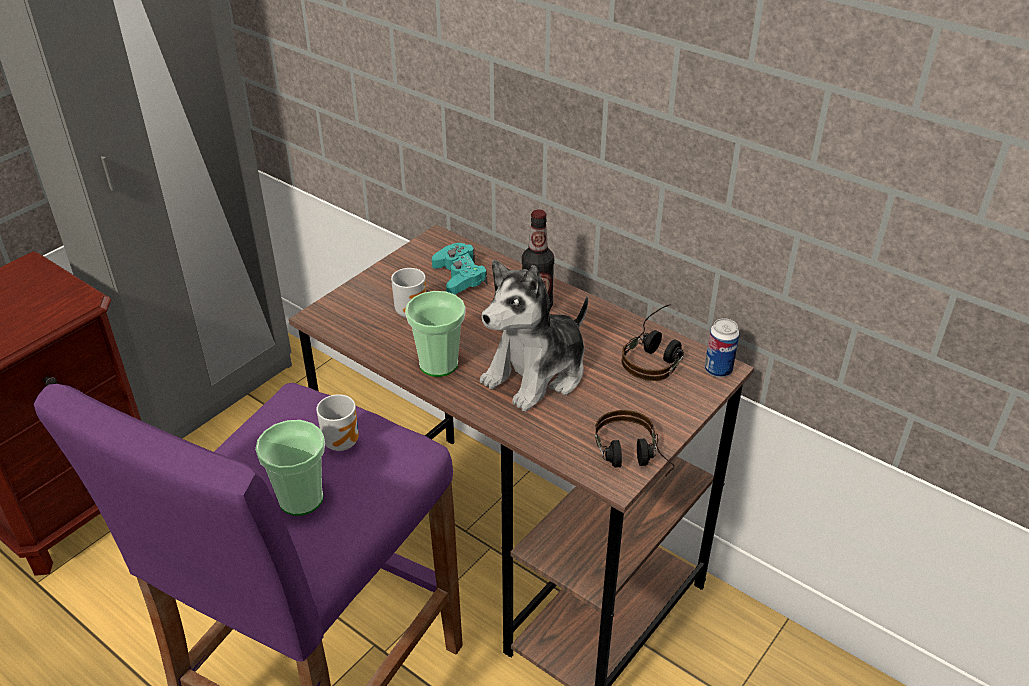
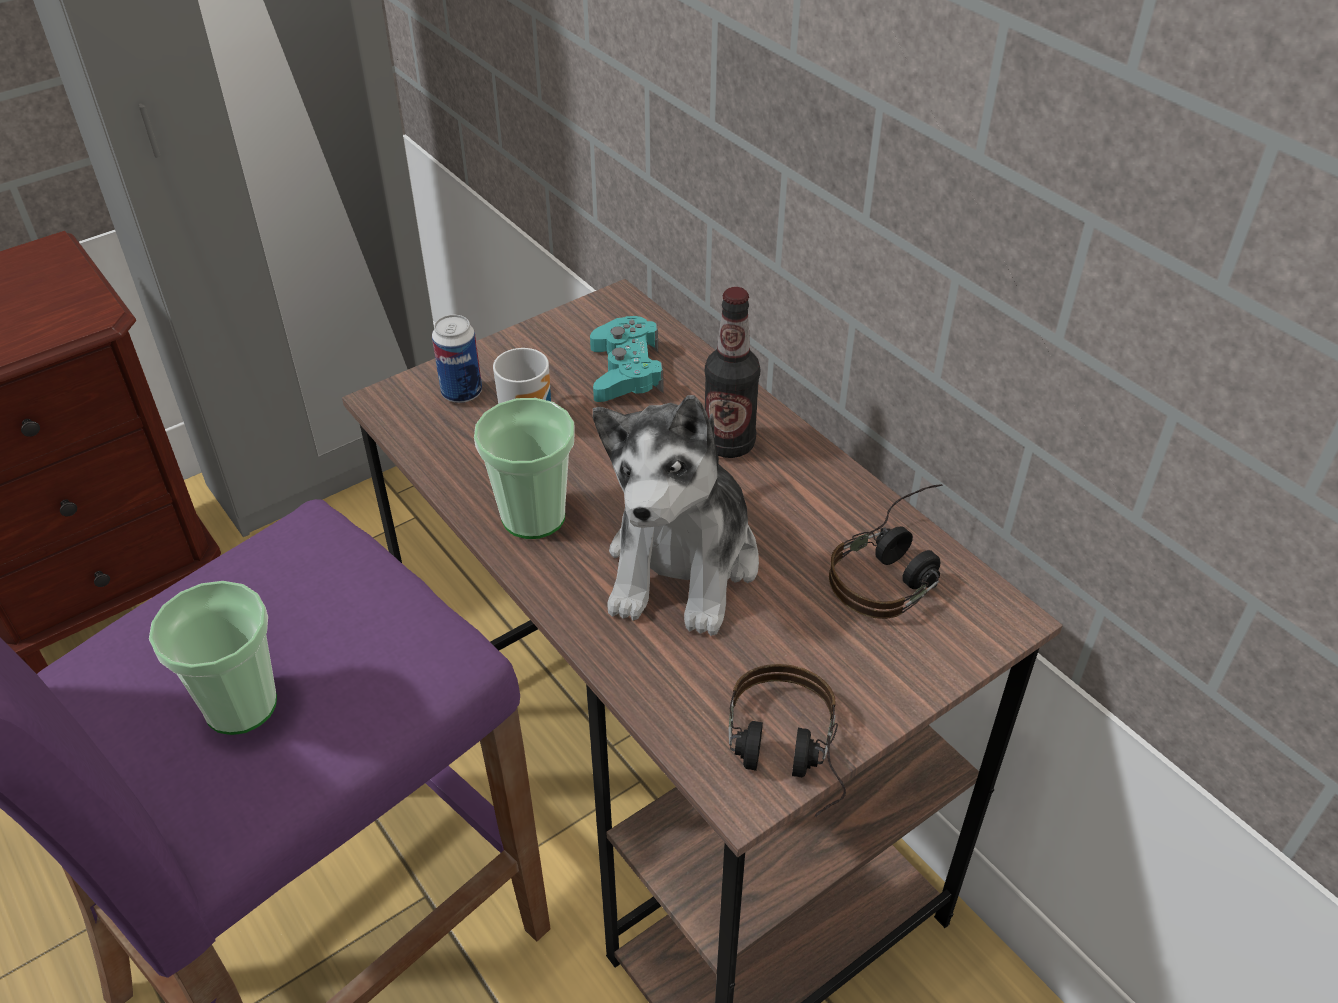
camera: 15 degrees right, 5 degrees up
(343, 441) = (345, 618): mug -> none
(537, 374) = (683, 564): plush toy -> plush toy turned 45 degrees counterclockwise
(718, 370) = (995, 618): can -> can (462, 392)

